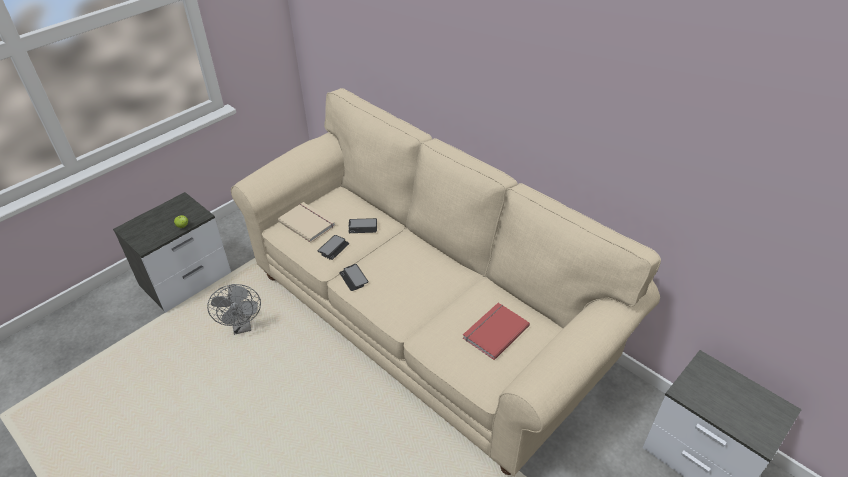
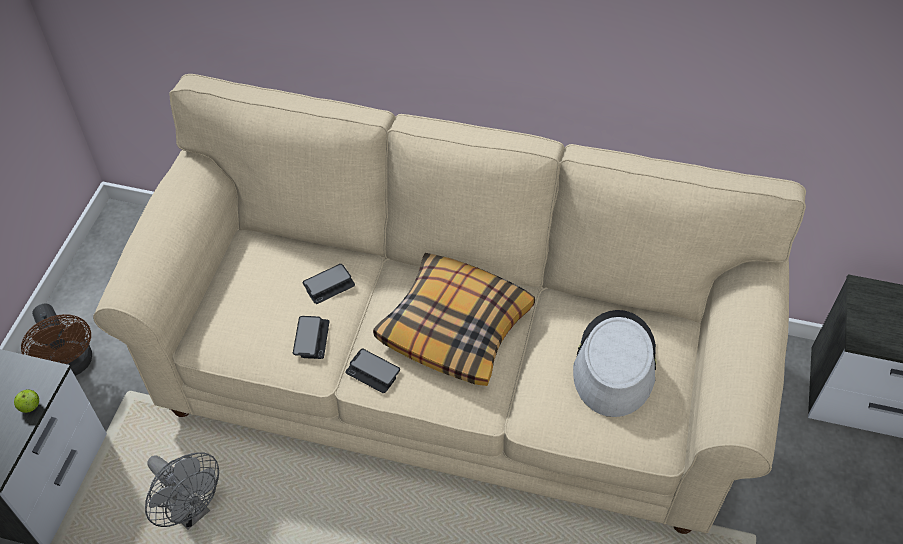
camera: 30 degrees left, 10 degrees up
(239, 235) = (71, 365): none -> brown fan
(308, 222) = (241, 313): beige book -> none
(416, 275) = (455, 327): none -> pillow
(494, 331) = (614, 364): red book -> grey hat

